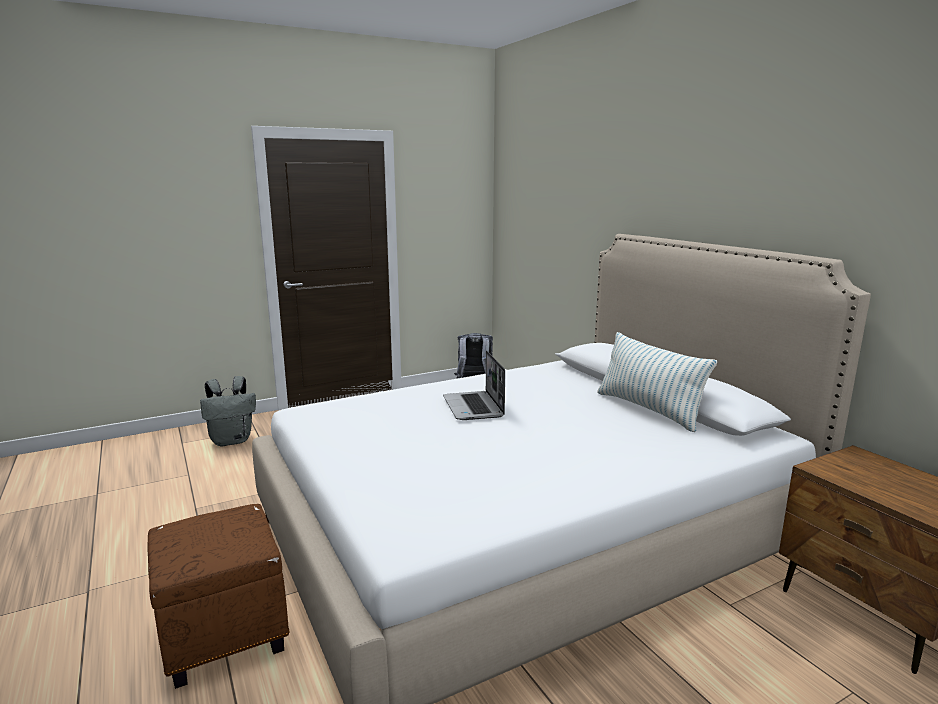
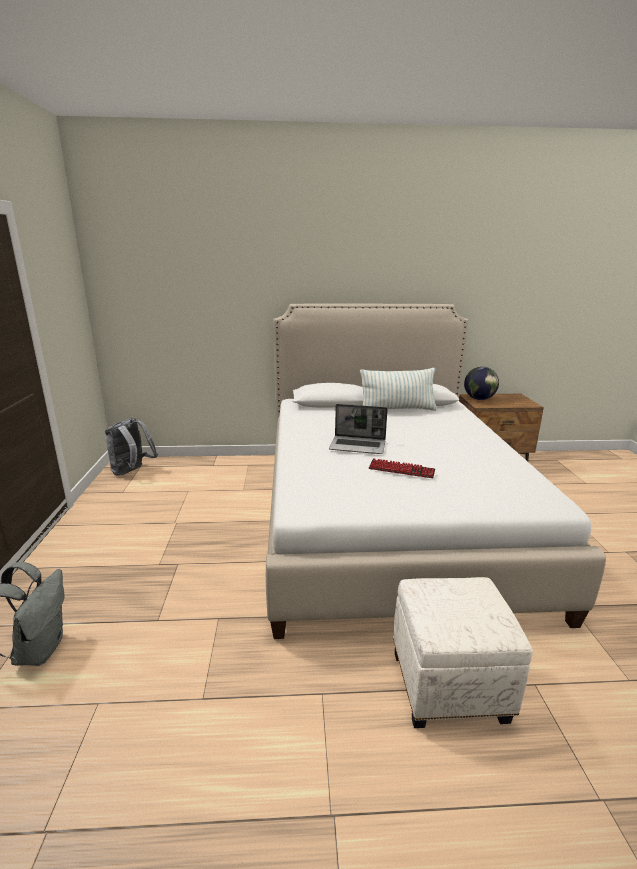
camera: 65 degrees left, 5 degrees up
(225, 635) = (449, 685): brown ottoman -> white ottoman
(421, 435) = (401, 470): none -> keyboard
(858, 465) = (479, 399): none -> globe

